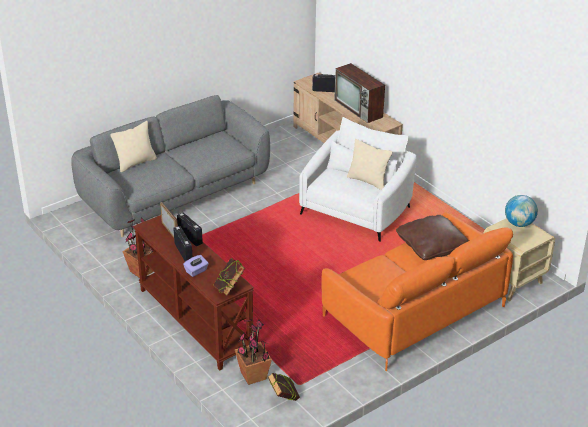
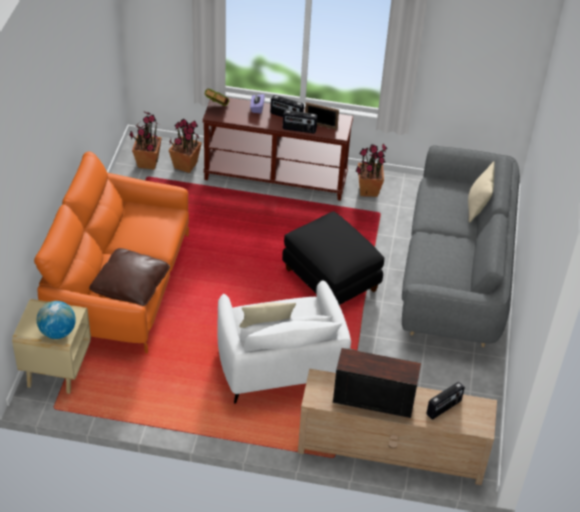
camera: 135 degrees right, 10 degrees up
(258, 233) = (331, 280): none -> black ottoman
(283, 398) = (147, 163): book -> potted plant

